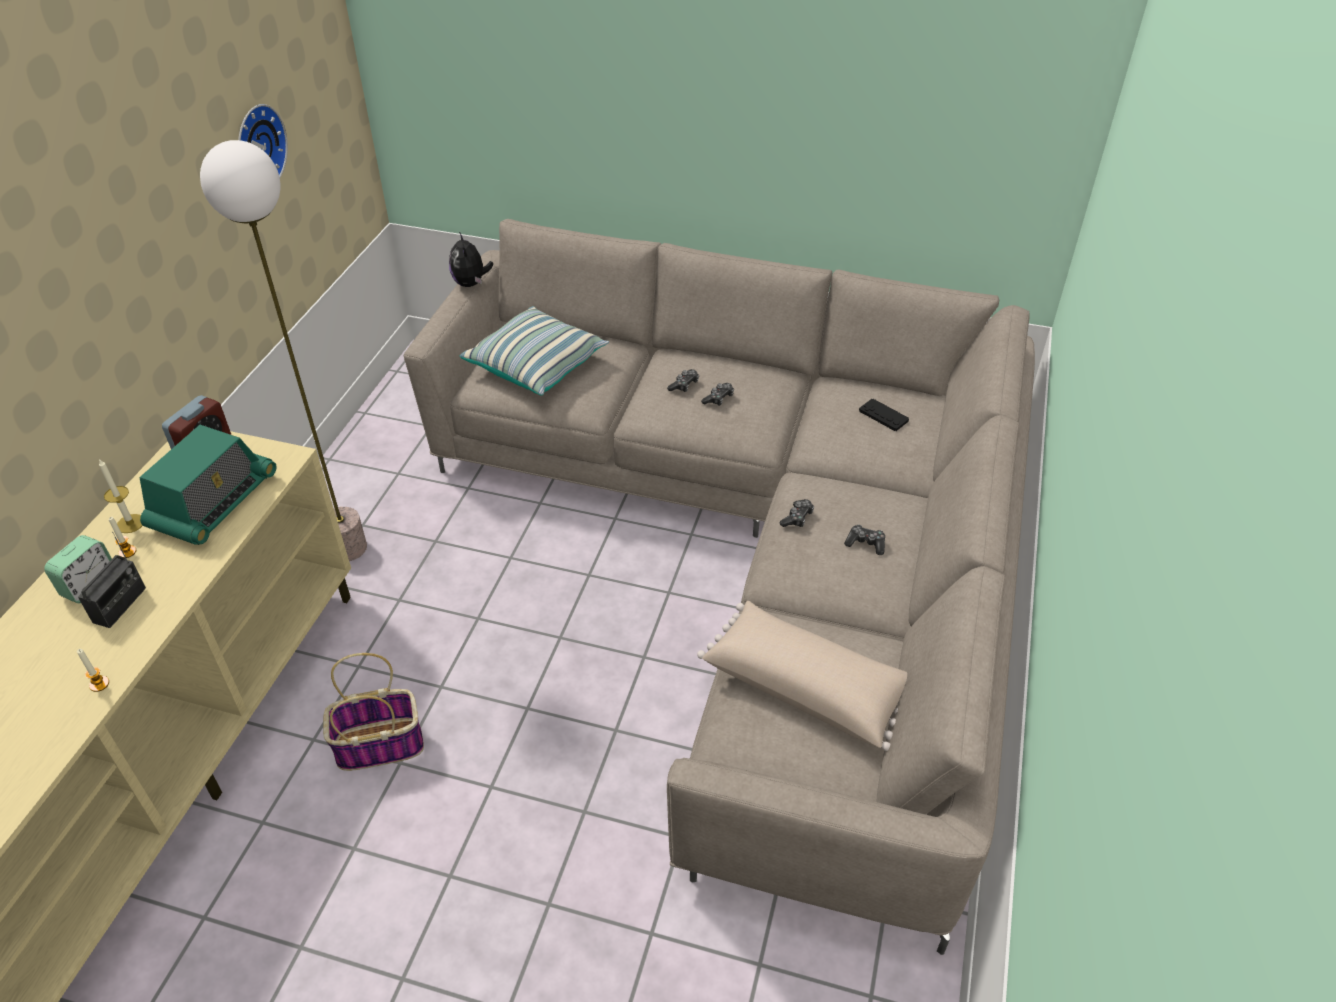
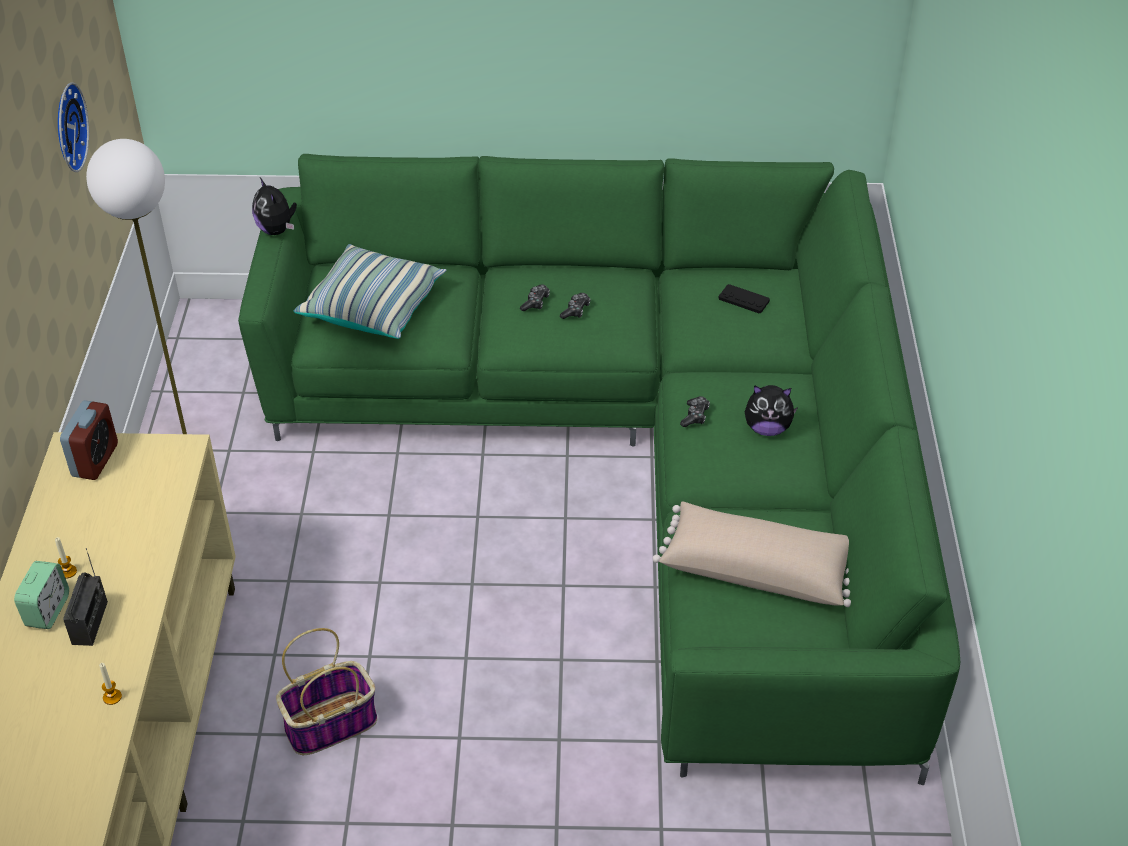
camera: 15 degrees left, 0 degrees up
(130, 523) = (54, 544): candle -> none
(213, 503) = (131, 507): radio -> none
(760, 552) = (642, 460): beige sofa -> green sofa
(865, 543) = (767, 428): game controller -> plush toy

